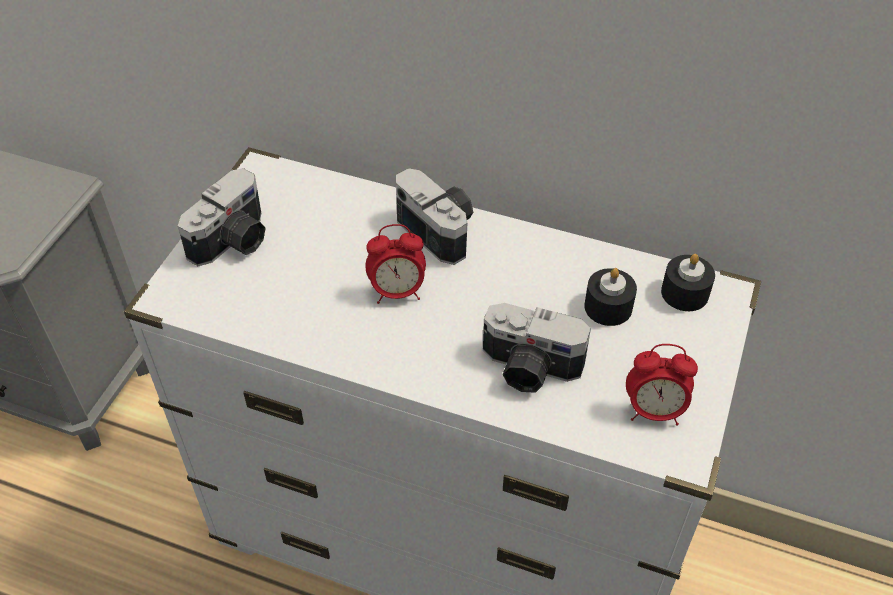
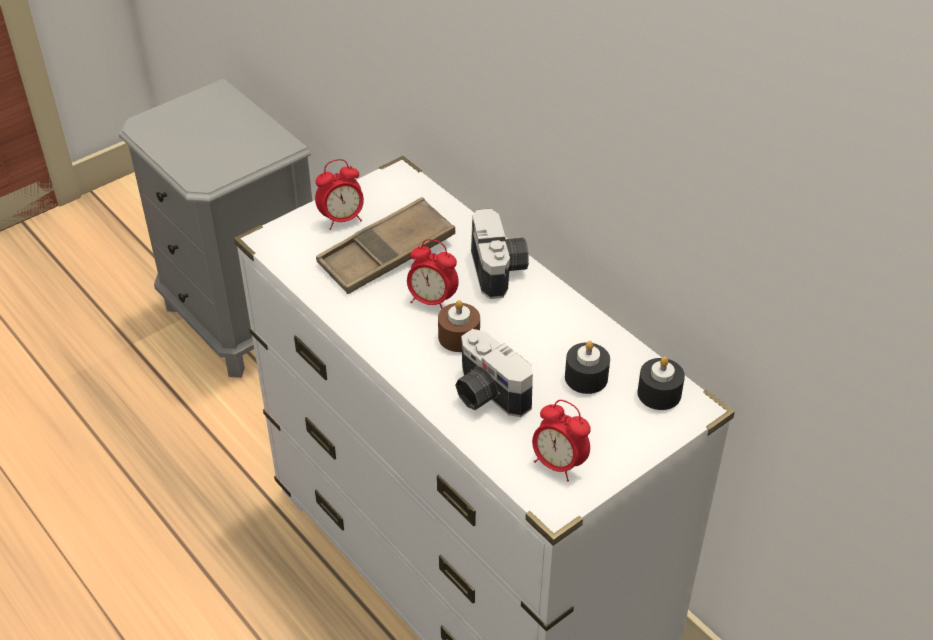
camera: 30 degrees right, 5 degrees down
(234, 241) = (342, 219): camera -> alarm clock
(311, 260) = (386, 254): none -> brown tray
(454, 319) = (459, 337): none -> brown candle

